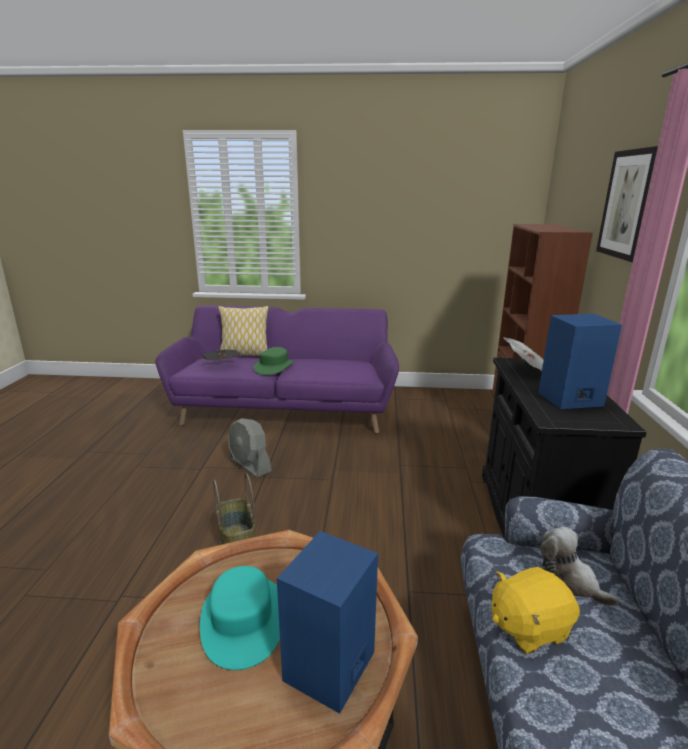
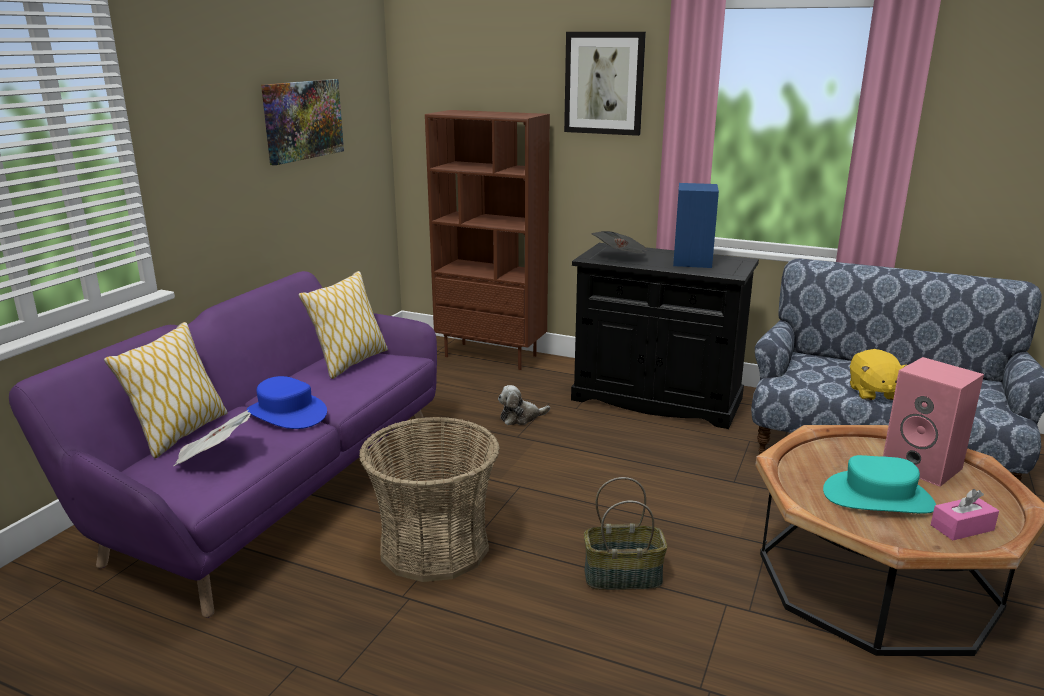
camera: 70 degrees left, 0 degrees up
(189, 693) = (962, 528): none -> pink tissue box
(250, 465) = (434, 547): grey fan -> basket
(274, 367) = (286, 413): green hat -> blue hat
(330, 668) = (924, 466): blue speaker -> pink speaker
(348, 365) = (350, 362): none -> pillow
(434, 219) = (302, 120): none -> picture
(569, 581) = (827, 369): plush toy -> plush toy (521, 418)

